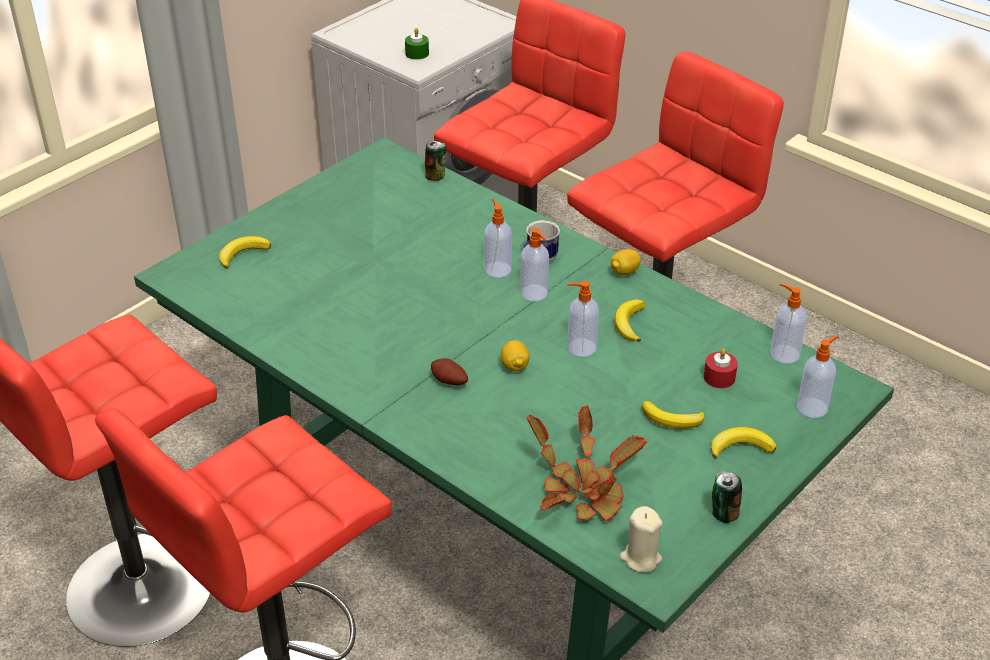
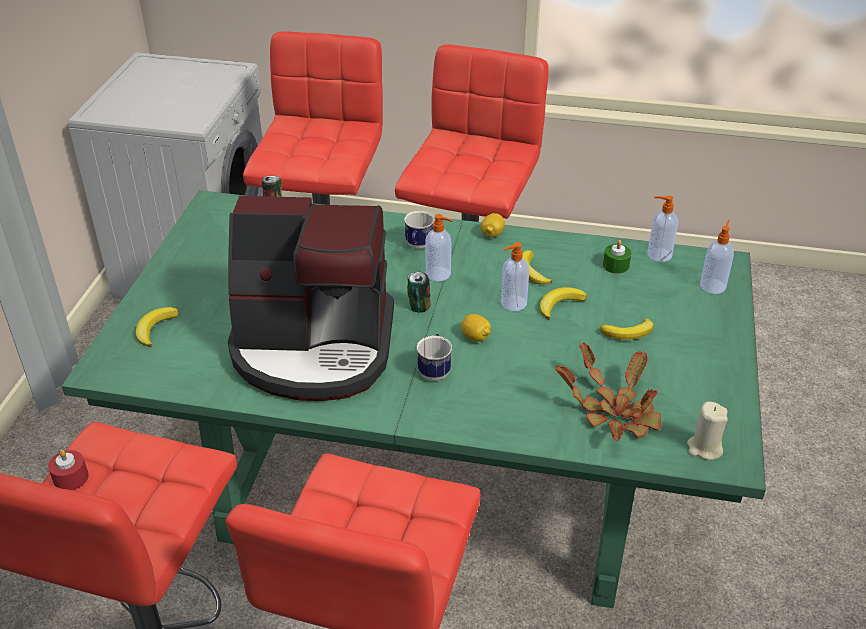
camera: 30 degrees left, 0 degrees up
(360, 321) = (314, 348): none -> coffee machine
(417, 53) = (181, 112): green candle -> green candle (616, 265)
(448, 382) = (435, 370): potato -> mug
(497, 269) = (392, 265): soap dispenser -> none
(719, 377) = (631, 288): red candle -> red candle (71, 478)
(723, 514) = (728, 388): can -> can (418, 307)
(740, 447) = (693, 334): banana -> banana (559, 304)

